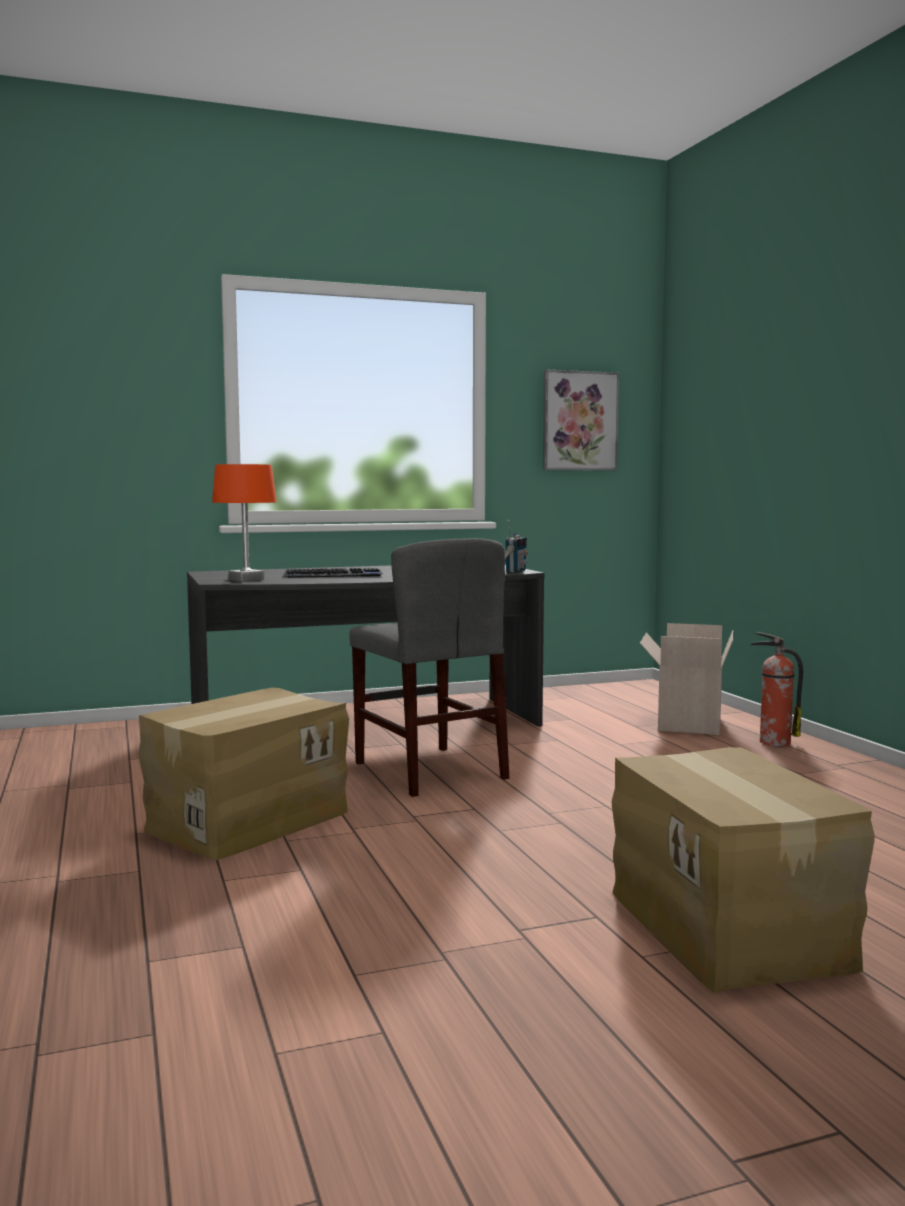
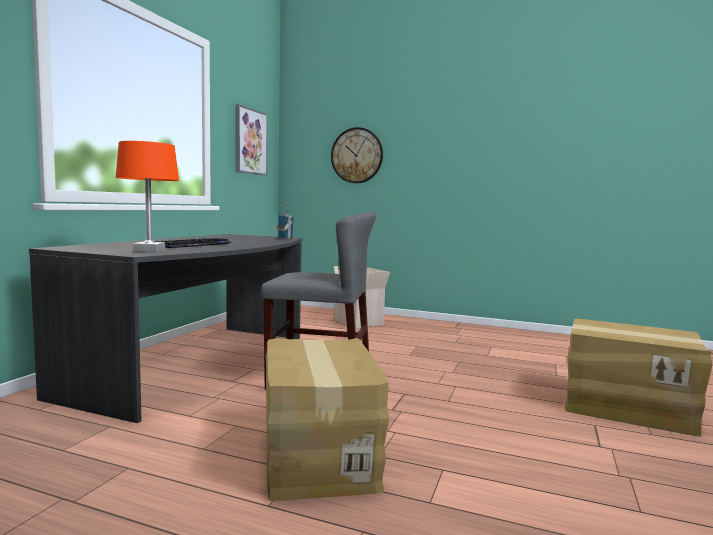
camera: 50 degrees left, 0 degrees up
(744, 428) = (357, 155): none -> wall clock
(773, 742) = (410, 323): fire extinguisher -> none

